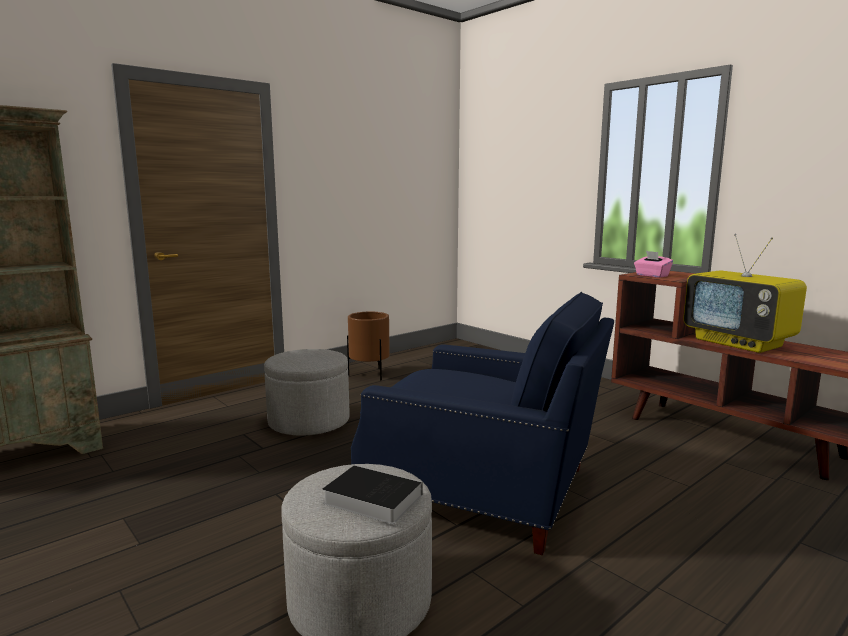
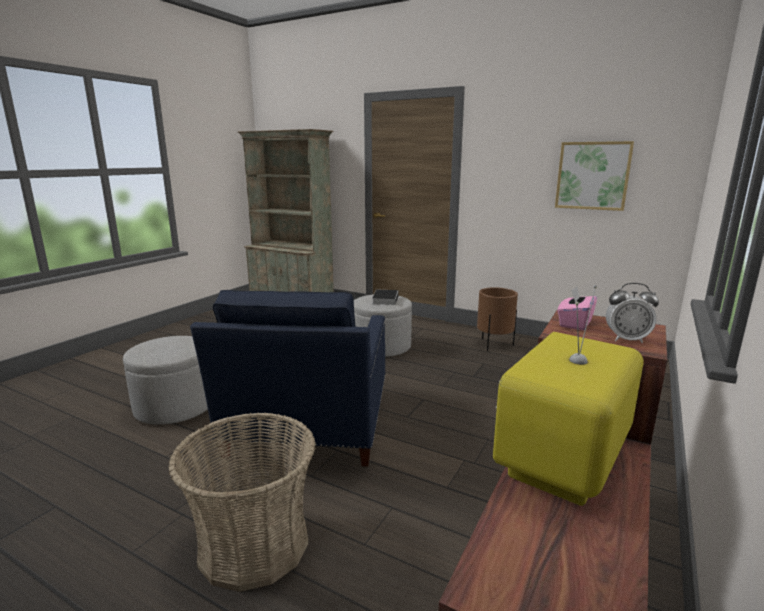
camera: 70 degrees right, 5 degrees up
(369, 499) = (157, 350): book -> book (385, 299)
(395, 190) = (592, 176): none -> picture
(682, 274) = (626, 339): none -> alarm clock
(700, 539) = (254, 544): none -> basket

